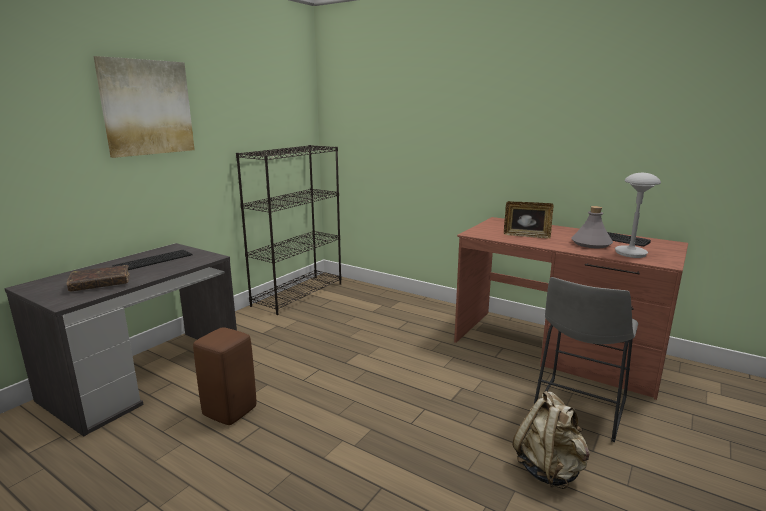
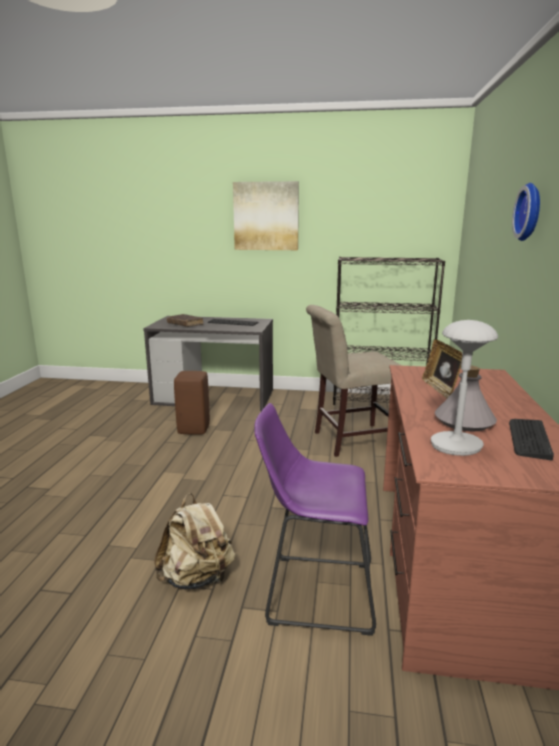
camera: 65 degrees right, 0 degrees up
(360, 329) = (350, 440): none -> beige chair
(497, 104) = (531, 212): none -> wall clock
(577, 410) = (313, 591): grey stool -> purple stool

